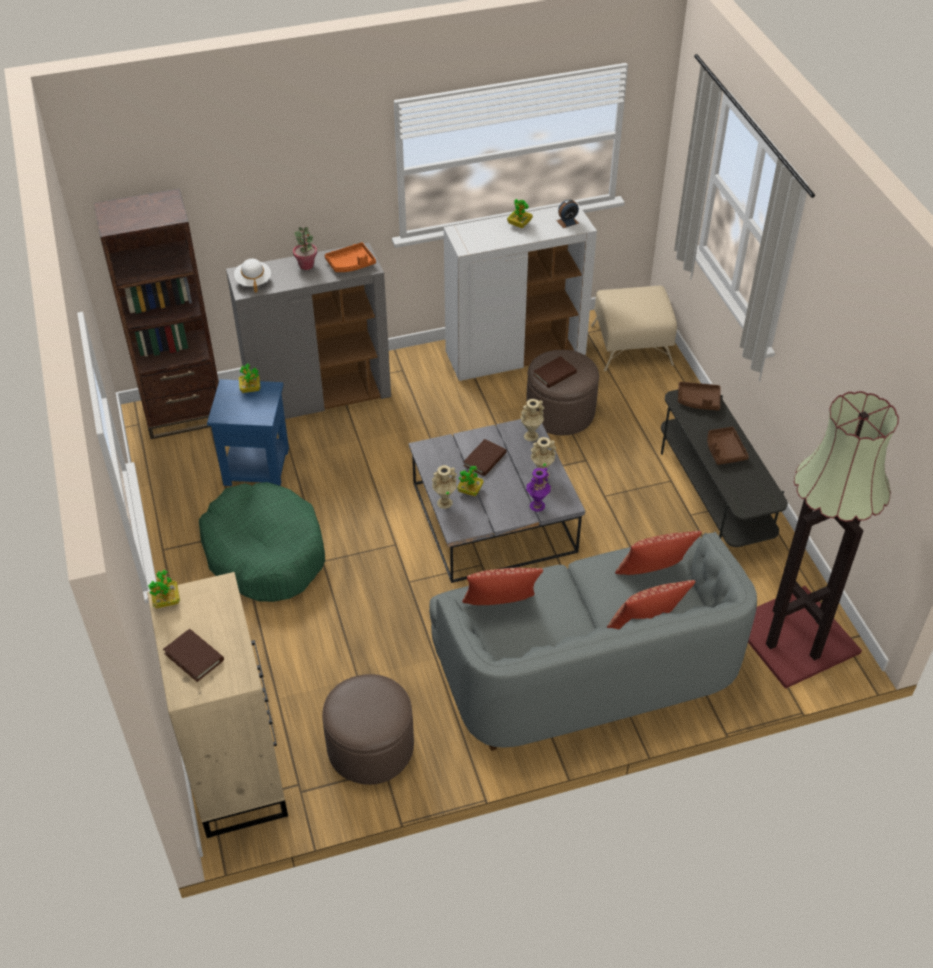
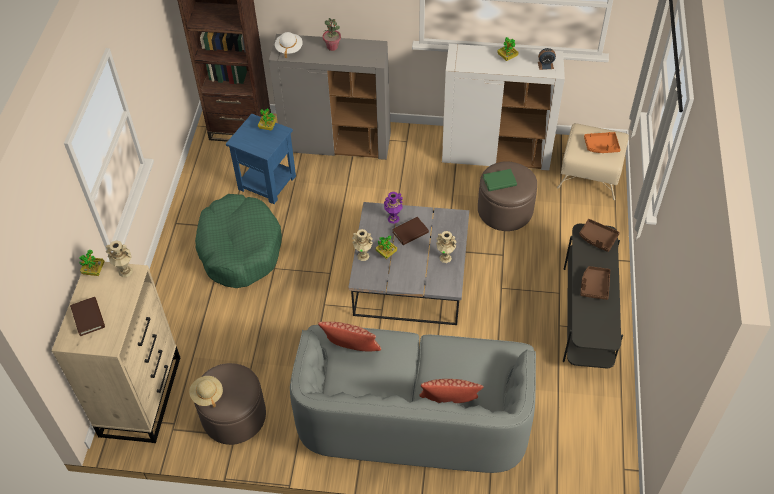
camera: 25 degrees right, 5 degrees up
(346, 722) = (207, 395): none -> beige hat
(351, 264) = (364, 55): orange tray -> orange tray (601, 146)
(531, 436) = (454, 225): beige vase -> beige vase (125, 272)
(537, 506) = (428, 281): purple vase -> purple vase (393, 219)
(554, 374) = (499, 181): brown book -> green book
(653, 574) = (477, 366): pillow -> none
(794, 638) = (584, 453): floor lamp -> none

